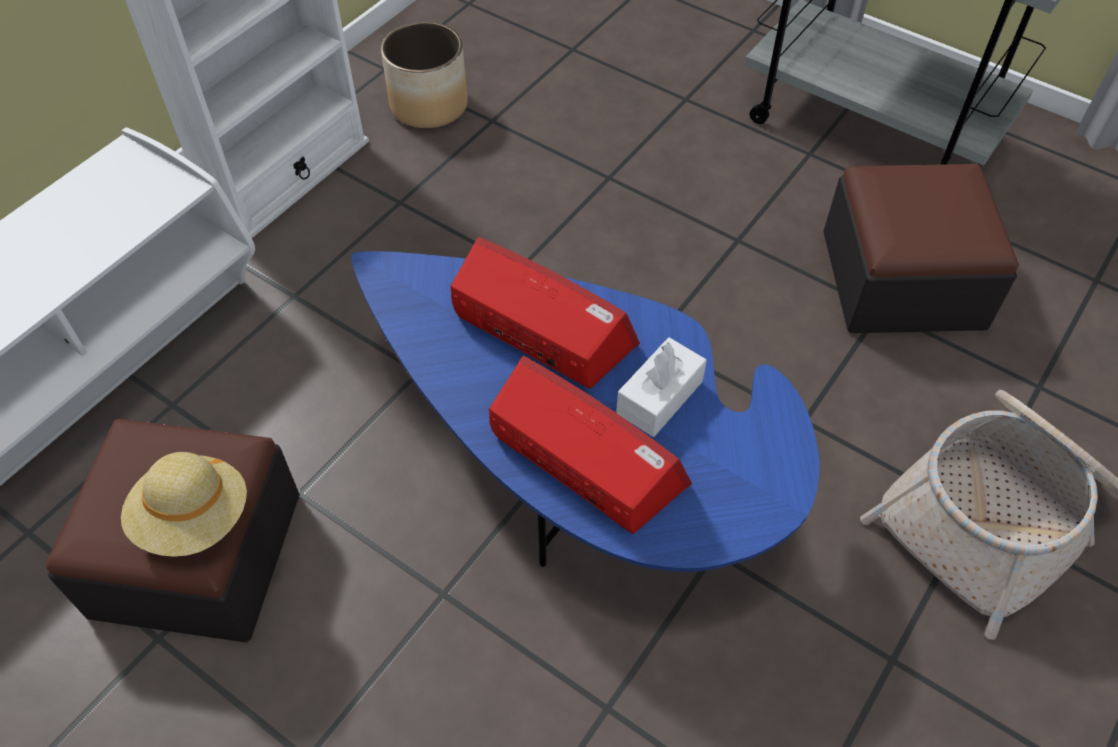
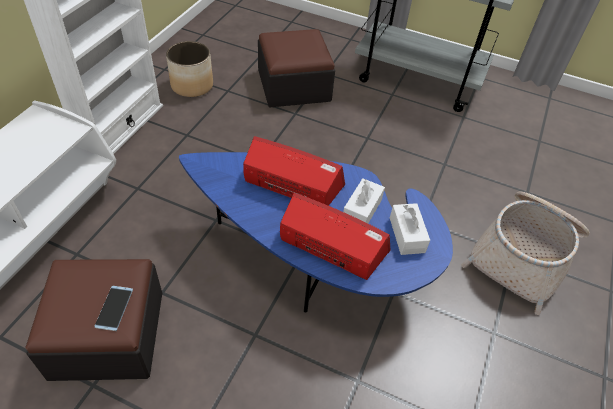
camera: 15 degrees left, 5 degrees down
(193, 519) = (114, 308): beige hat -> phone
(733, 457) = (407, 235): none -> white tissue box
(902, 279) = (451, 149): ottoman -> ottoman (294, 85)

